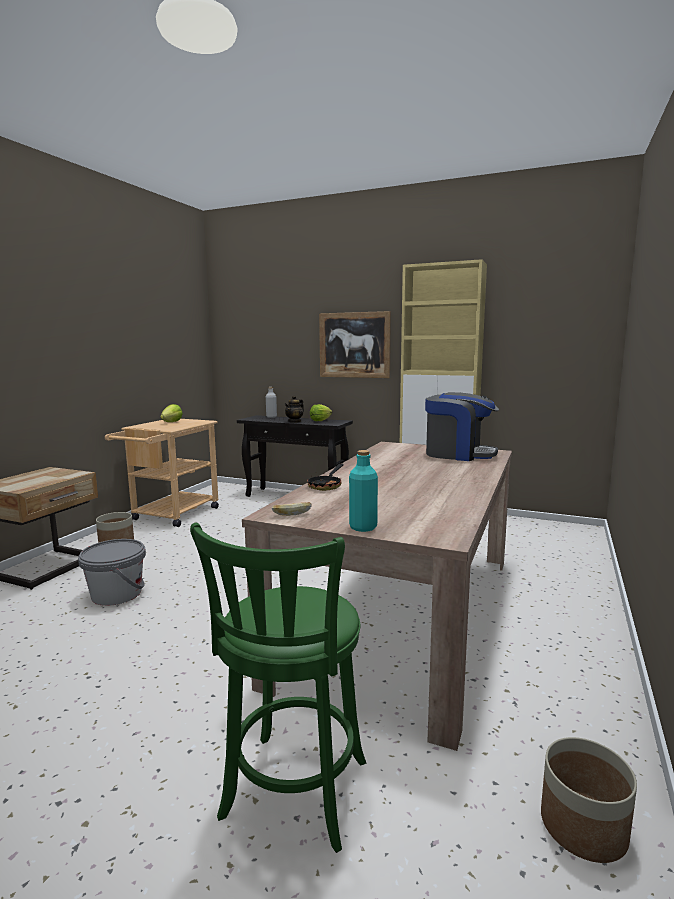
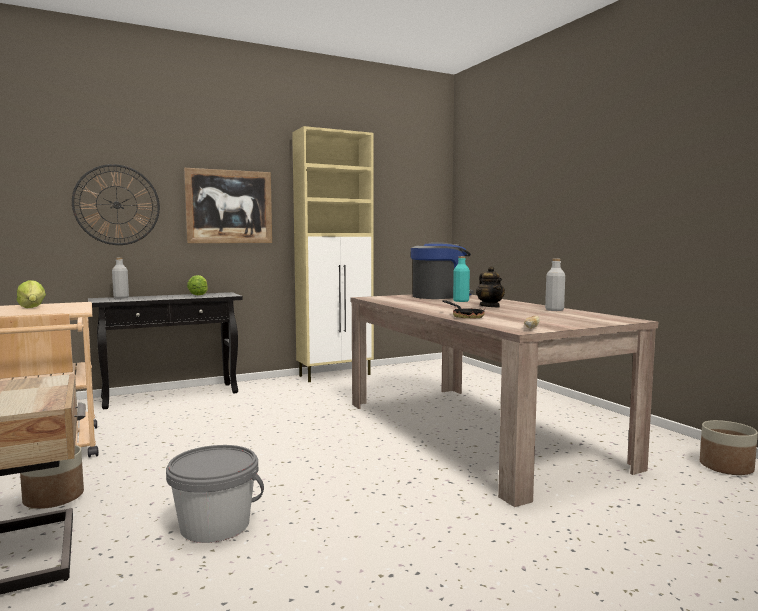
camera: 50 degrees left, 5 degrees down
(275, 346) = (117, 205): none -> wall clock
(292, 795) = (655, 526): green stool -> none
(294, 421) = (175, 297): teapot -> teapot (490, 306)
(363, 527) = (586, 324): turquoise bottle -> turquoise bottle (461, 301)
(456, 500) = (554, 310): none -> grey bottle

